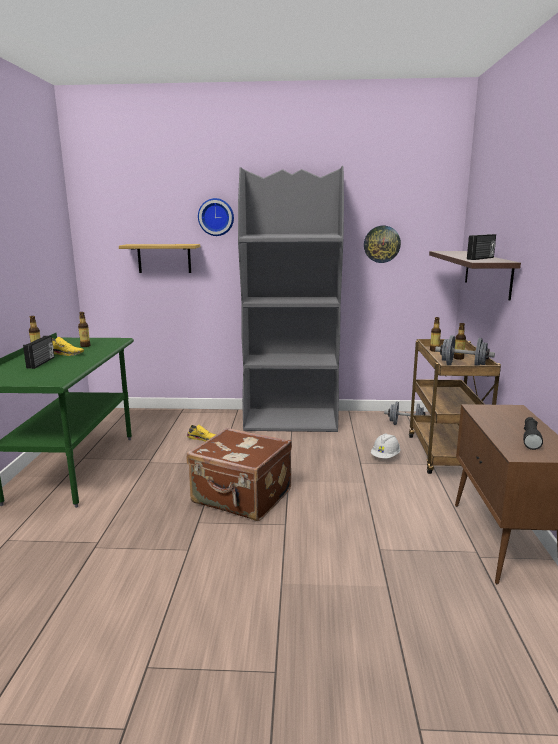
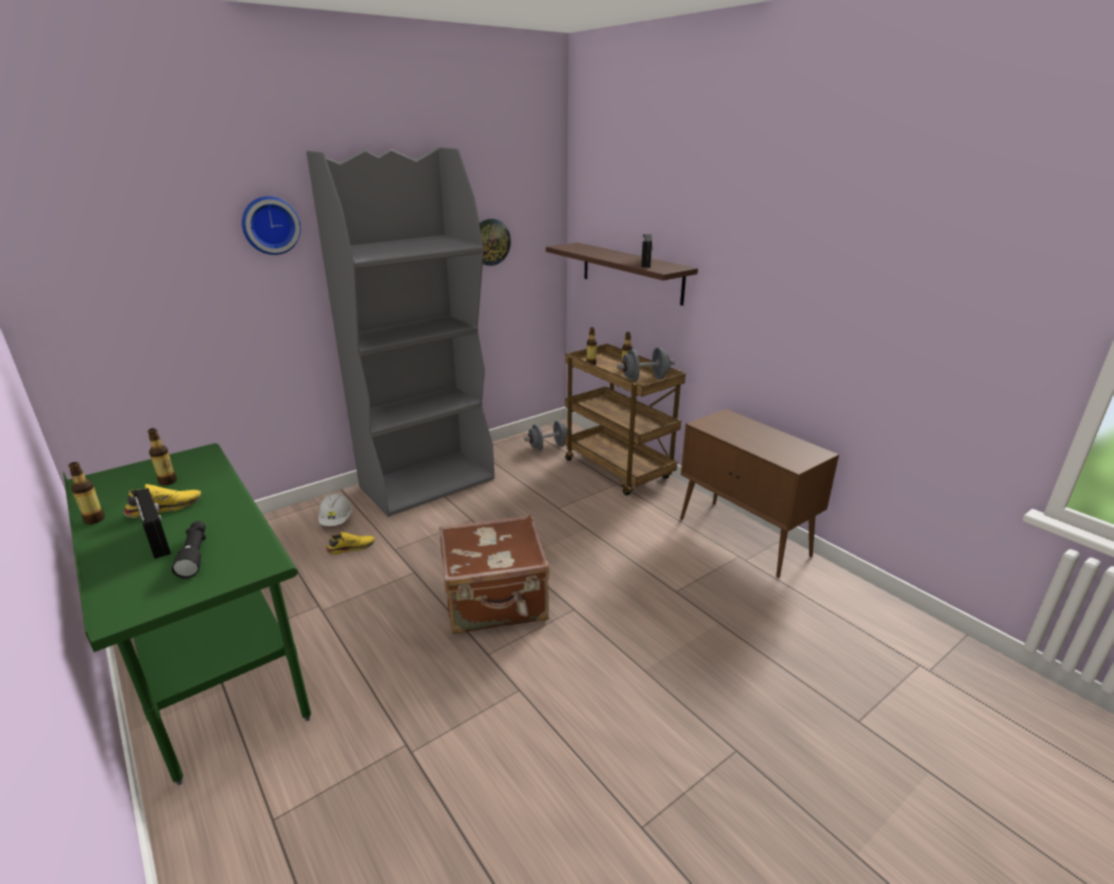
camera: 40 degrees left, 10 degrees up
(164, 258) = (191, 299): shelf -> none
(385, 457) = (572, 491): white hard hat -> white hard hat (337, 520)
(530, 438) = (778, 444): black flashlight -> black flashlight (195, 555)

